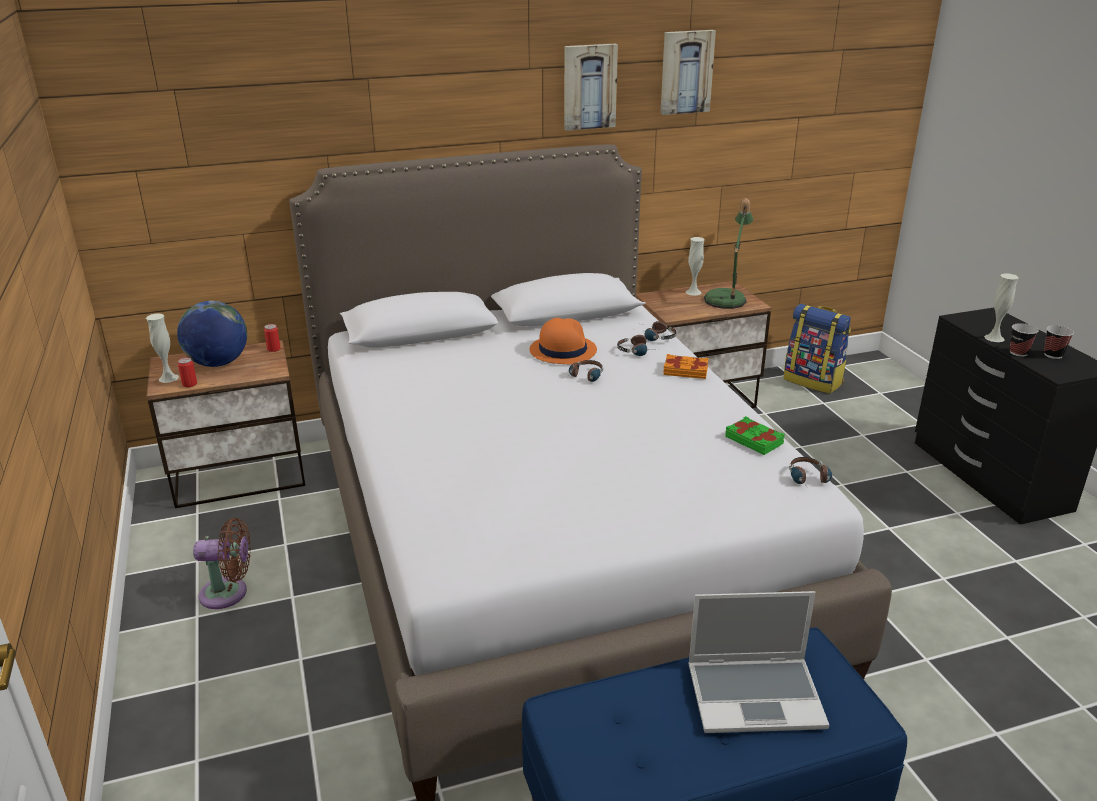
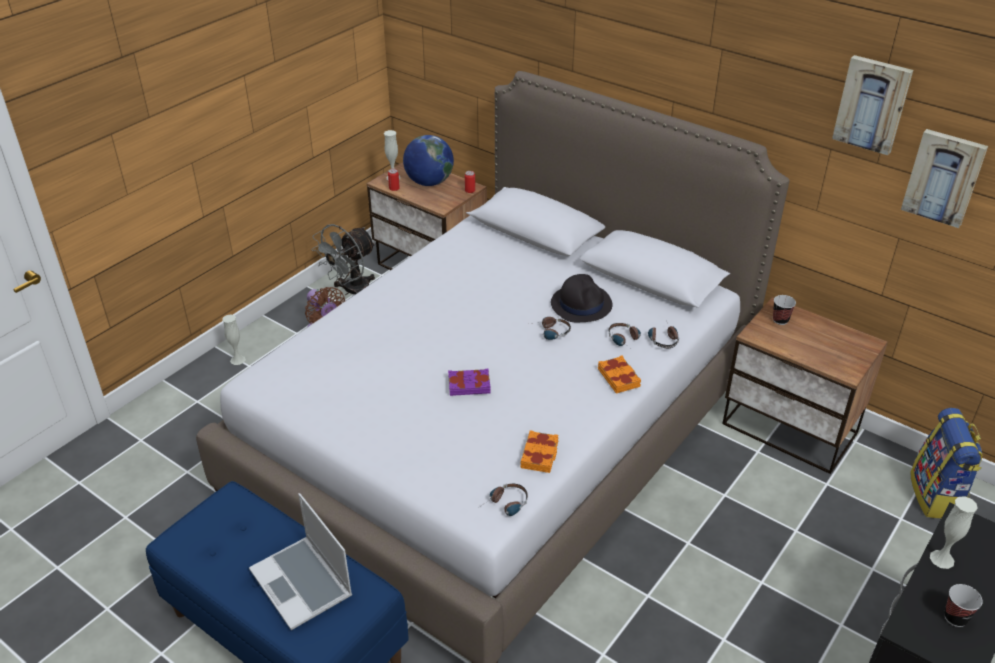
camera: 55 degrees right, 10 degrees up
(190, 545) = (351, 291): none -> grey fan
(562, 350) = (581, 304): orange hat -> black hat
(589, 86) = (762, 82): picture -> picture (944, 177)
(614, 441) = (469, 385): none -> purple book
(693, 292) = (822, 327): white vase -> white vase (237, 360)
(727, 298) = (838, 352): table lamp -> none
(754, 440) = (540, 455): green book -> orange book
(1018, 353) = (925, 587): cup -> cup (780, 320)

